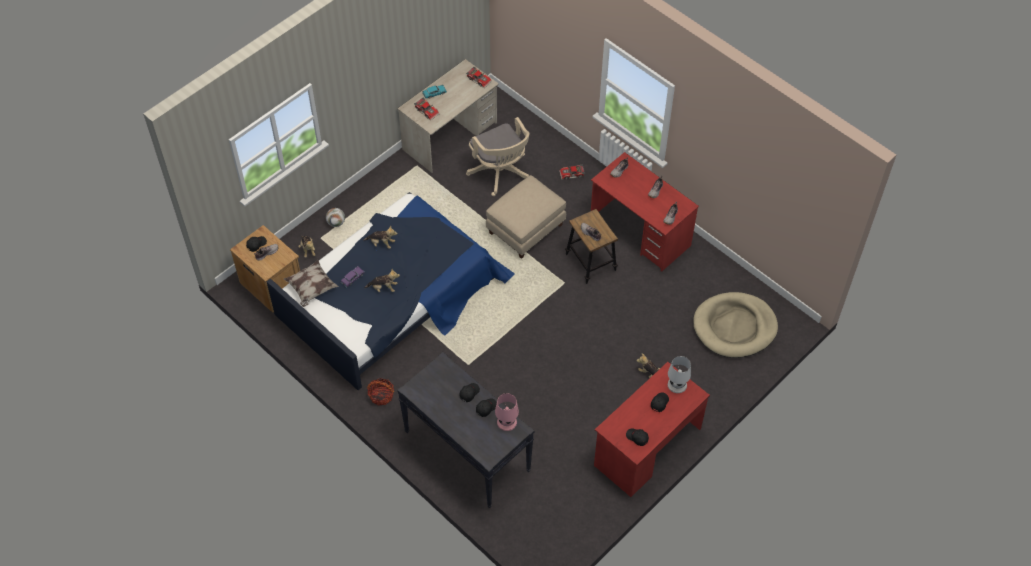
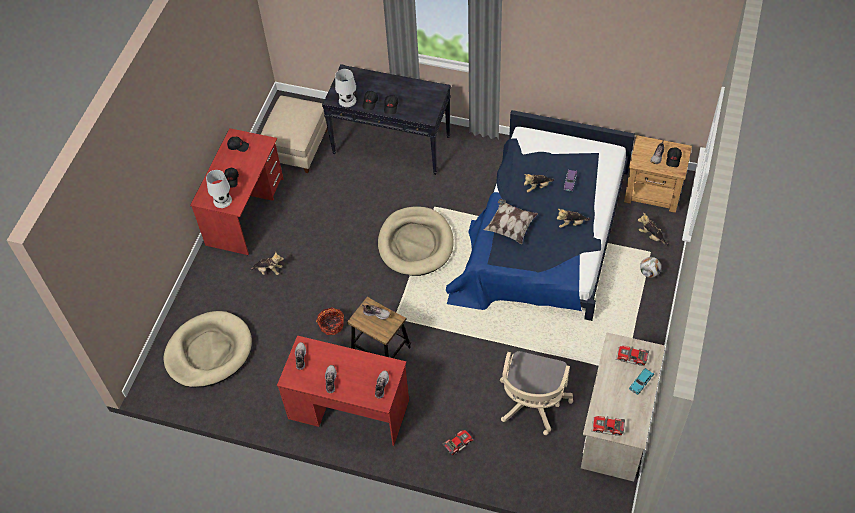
camera: 155 degrees right, 0 degrees up
(311, 288) = (598, 160): pillow -> pillow (510, 226)
(381, 395) = (488, 152): basket -> basket (331, 325)
(500, 174) = (532, 405): beige office chair -> beige office chair turned 105 degrees counterclockwise
(506, 422) = (347, 100): pink table lamp -> white table lamp
(507, 338) = (415, 243): none -> beige dog bed
(525, 228) = (466, 355): beige ottoman -> beige ottoman (297, 147)

